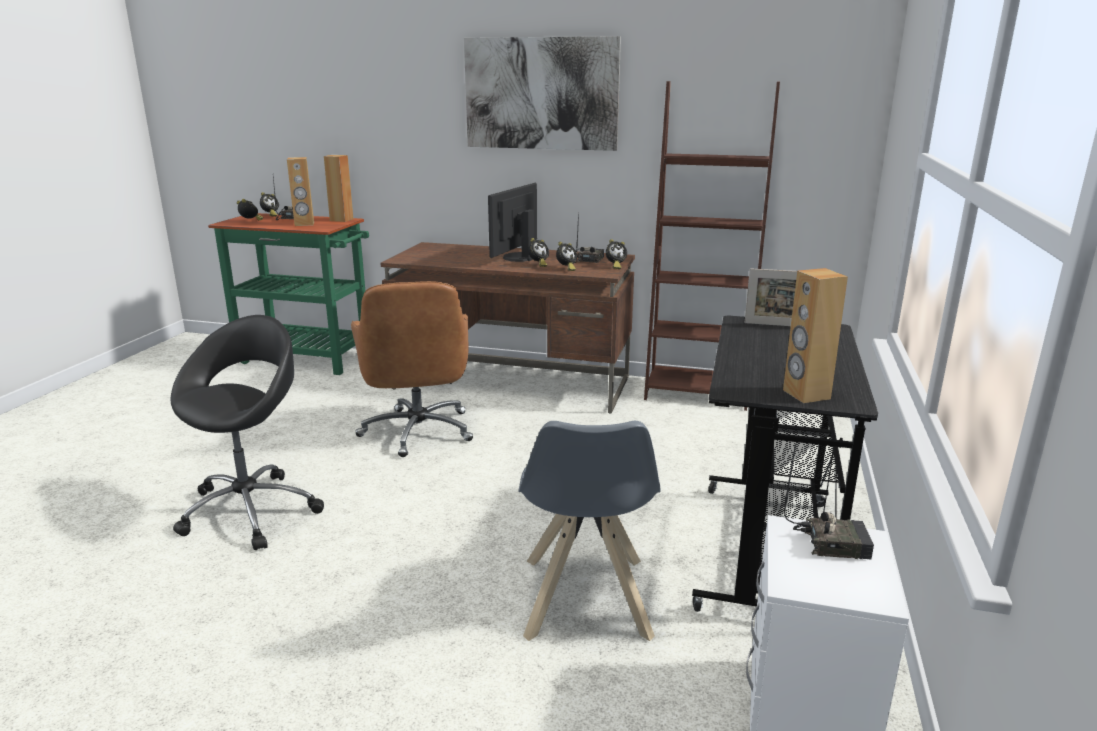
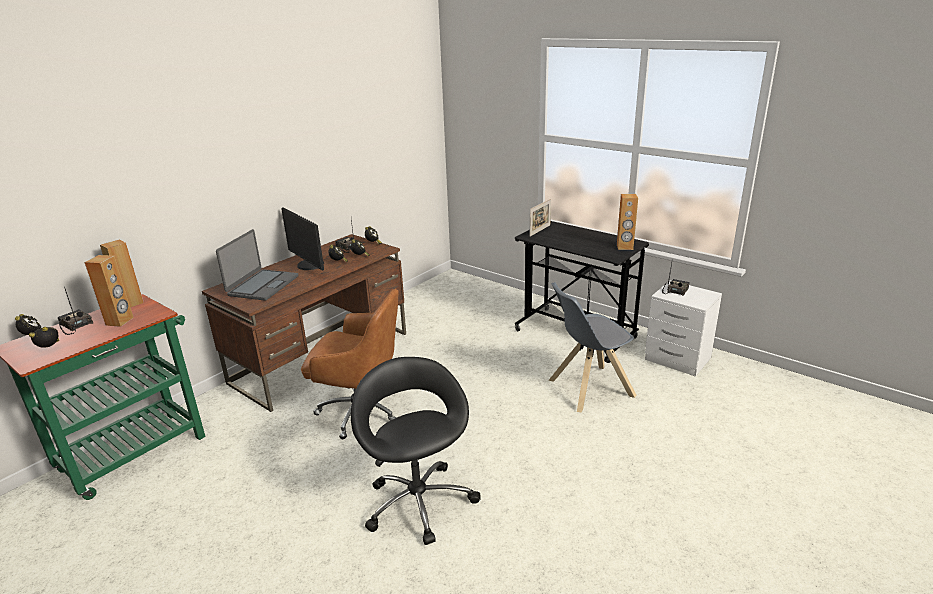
camera: 65 degrees left, 5 degrees up
(448, 254) = (262, 286): none -> laptop
(541, 94) = (273, 139): picture -> none
(585, 600) = (588, 388): grey chair -> grey chair turned 135 degrees clockwise
(697, 393) = (407, 302): brown bookcase -> none

